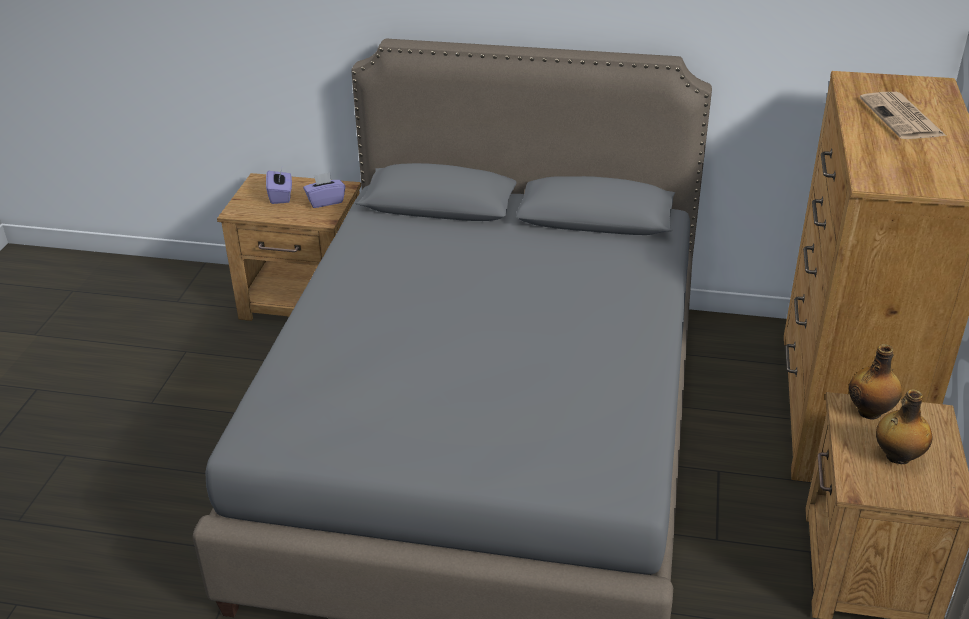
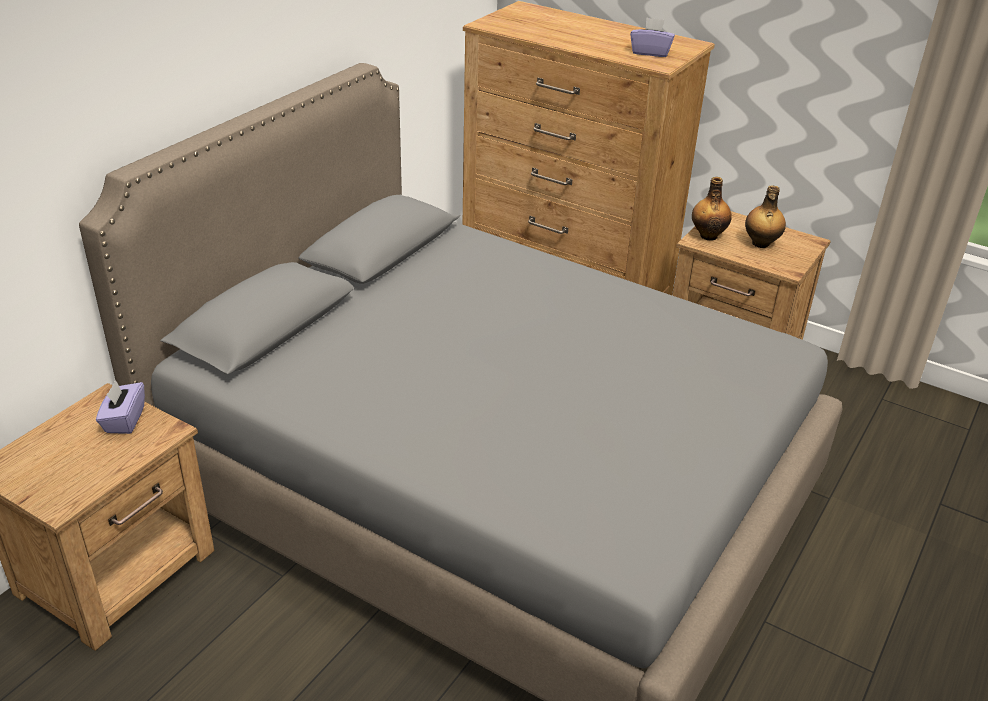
camera: 70 degrees left, 0 degrees up
(281, 196) = (66, 455): purple tissue box -> purple tissue box (650, 52)
(903, 118) = (568, 30): newspaper -> none

